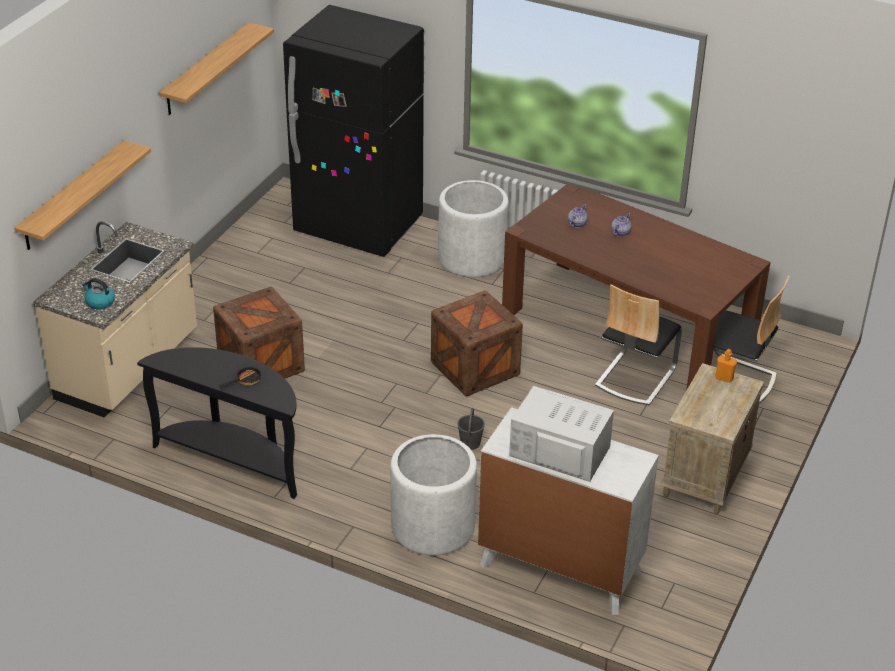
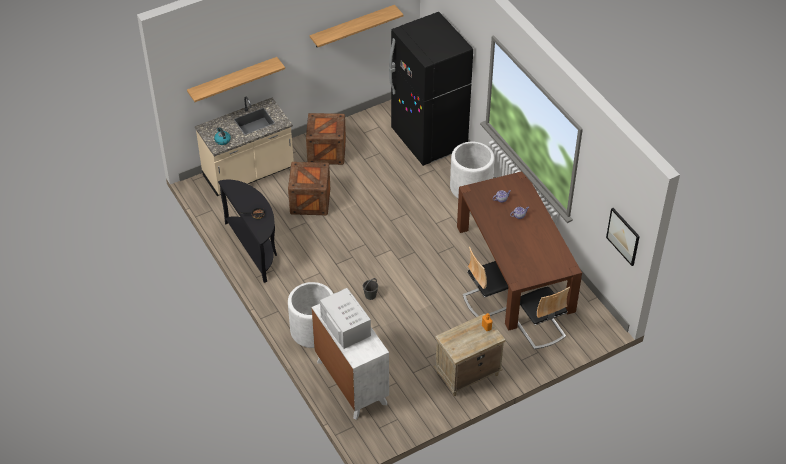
camera: 35 degrees right, 10 degrees up
(475, 368) = (411, 254): crate -> crate (326, 152)
(823, 172) = (623, 236): none -> picture

